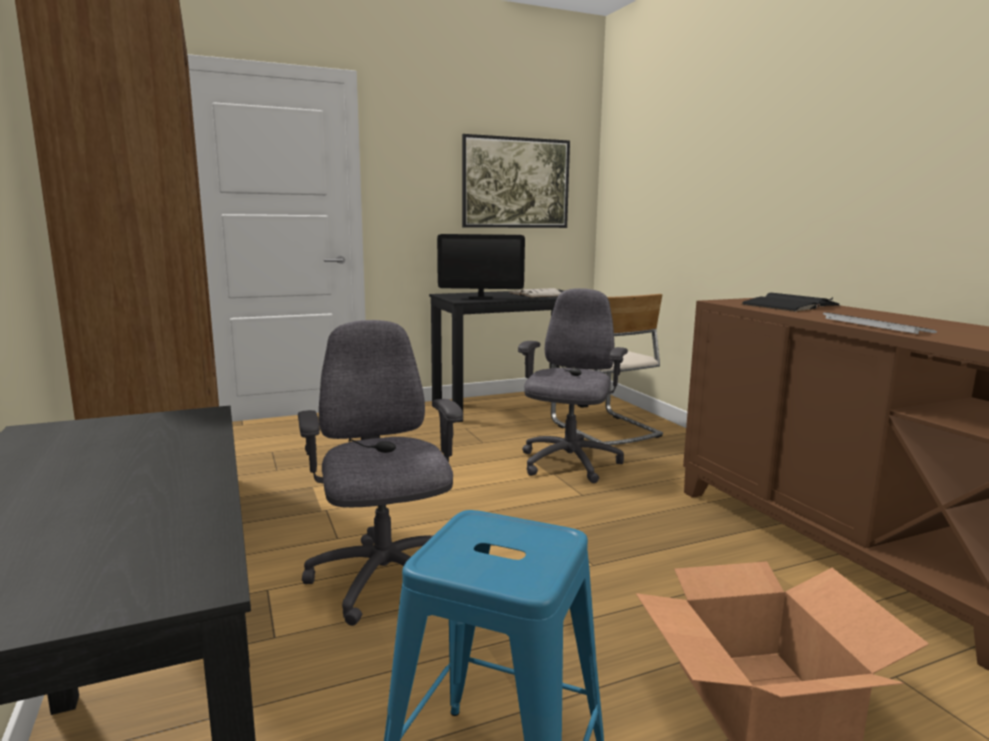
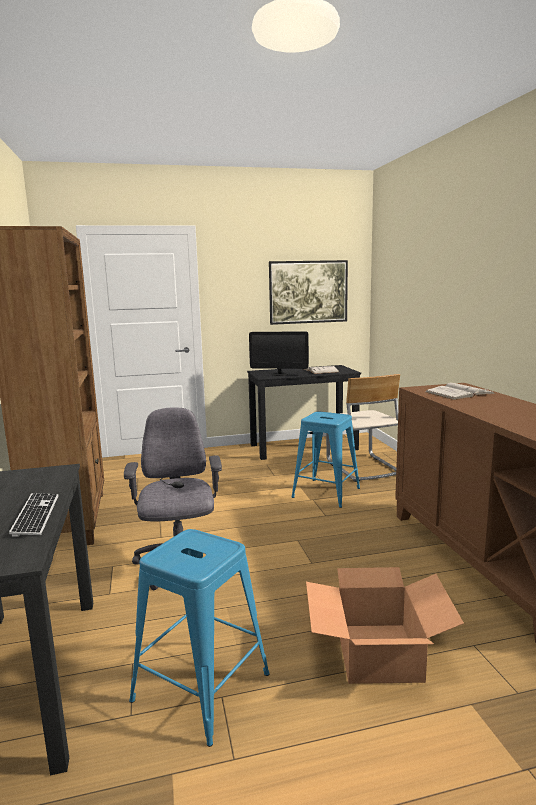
camera: 10 degrees right, 0 degrees up
(568, 464) = (325, 493): grey office chair -> blue stool
(790, 305) = (459, 393): black book -> white book
(875, 326) = (490, 415): keyboard -> keyboard (36, 515)

